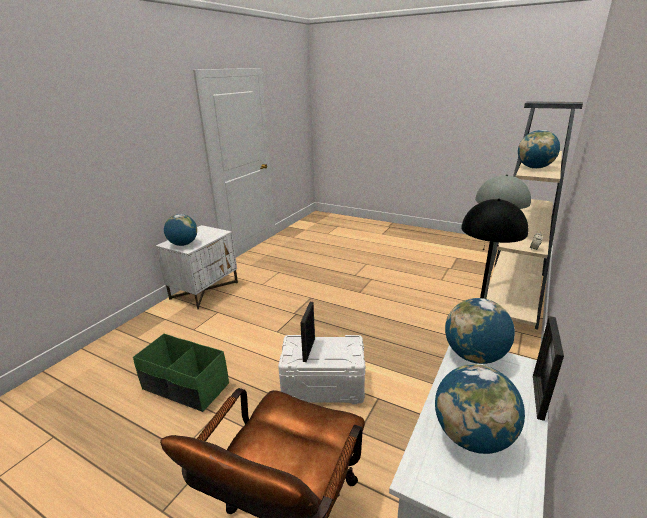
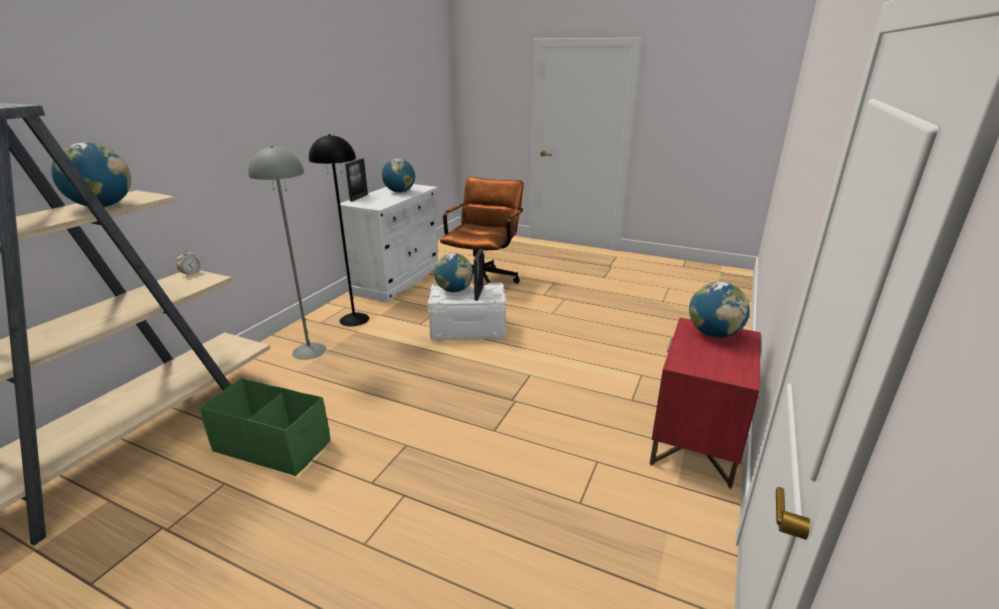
camera: 175 degrees right, 0 degrees up
(185, 387) = (594, 326): green storage box -> green storage box (273, 446)
(204, 290) = (695, 442): white nightstand -> red nightstand
(474, 356) = (375, 205): globe -> globe (454, 290)

